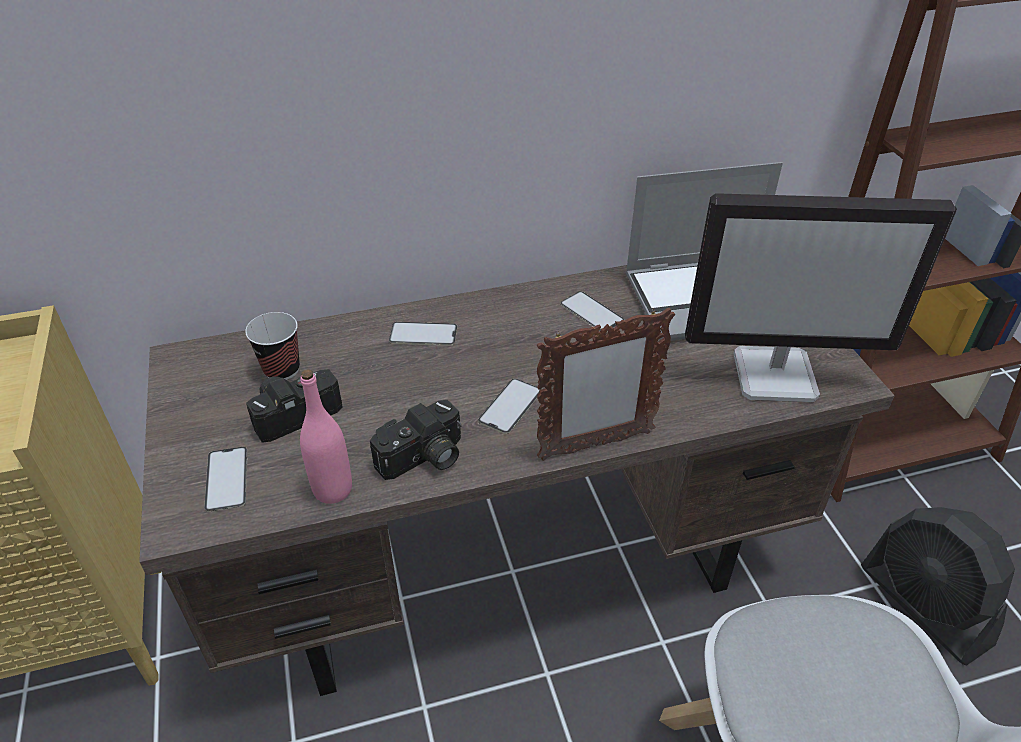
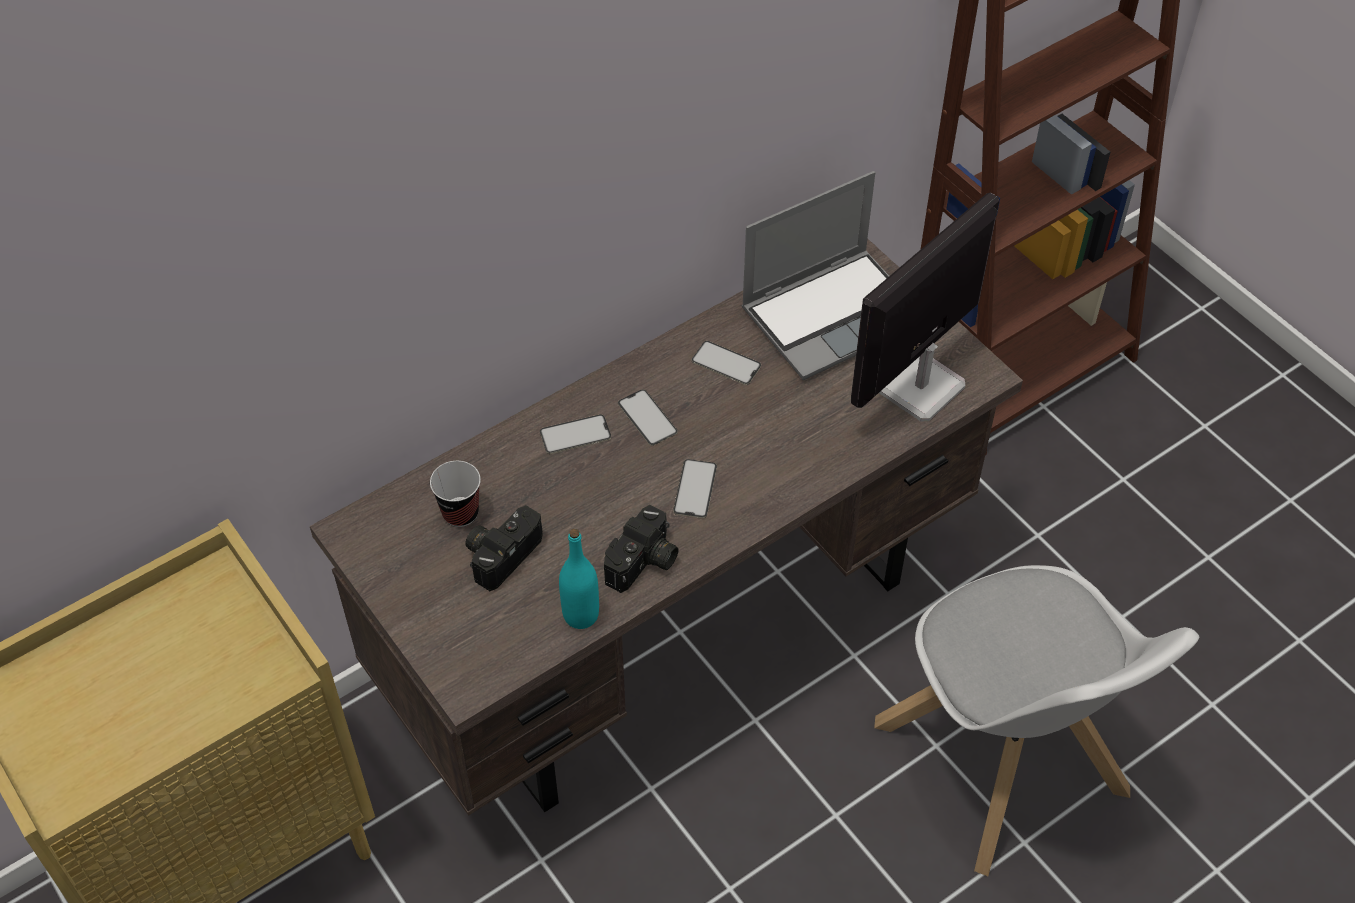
camera: 20 degrees left, 10 degrees up
(226, 479) = (481, 634): phone -> phone (647, 418)
(333, 489) = (581, 615): pink bottle -> turquoise bottle
(595, 445) = (785, 506): picture frame -> none
(776, 375) = (918, 387): monitor -> monitor turned 150 degrees clockwise
(924, 606) = (1087, 542): black fan -> none

